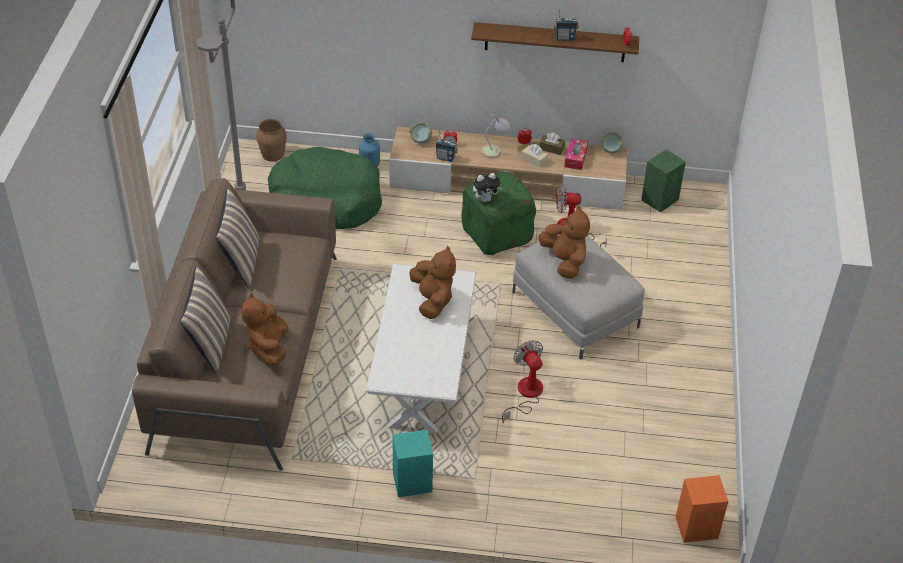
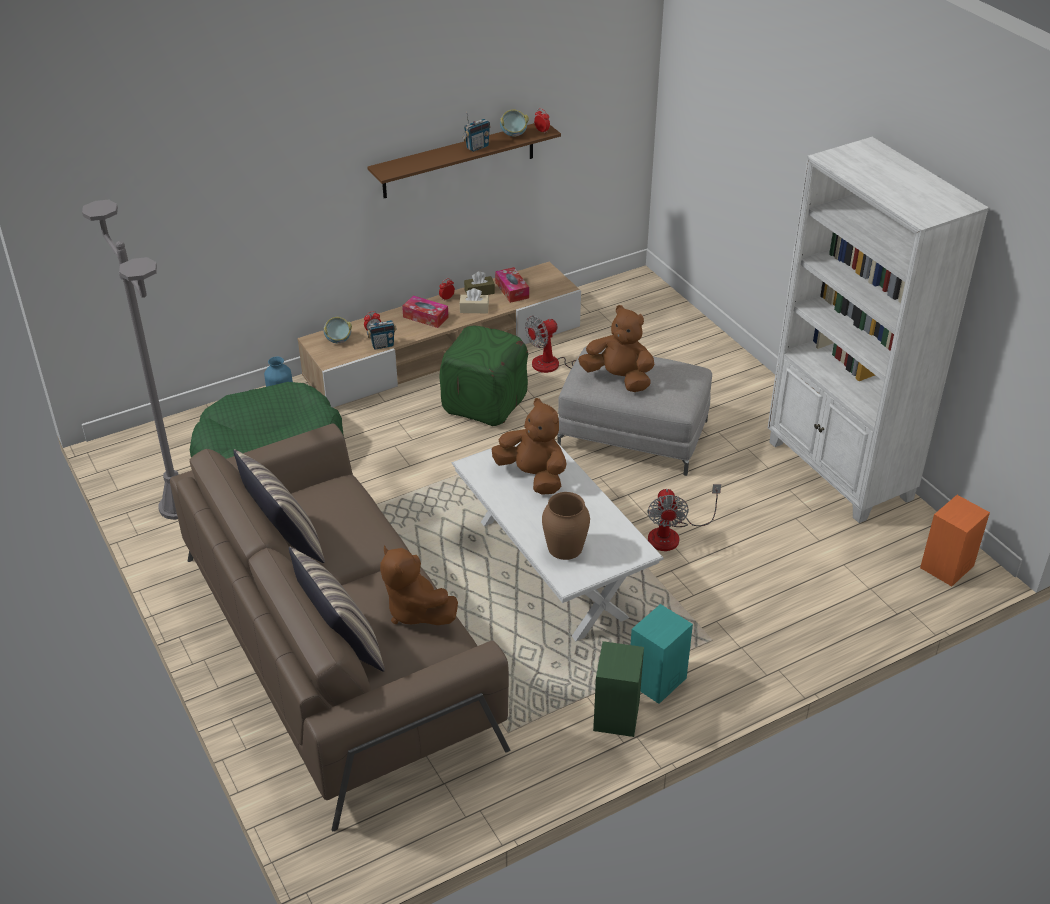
camera: 35 degrees left, 5 degrees down
(273, 154) = (157, 436): brown vase -> brown vase (565, 547)
(486, 199) = (478, 359): plush toy -> none
(495, 150) = (425, 317): table lamp -> tissue box
(525, 394) = (672, 534): fan -> fan turned 120 degrees counterclockwise
(611, 150) = (537, 270): bowl -> bowl (513, 135)
(660, 199) = (603, 303): green speaker -> green speaker (616, 714)
(696, 416) = (839, 471): none -> white bookcase

